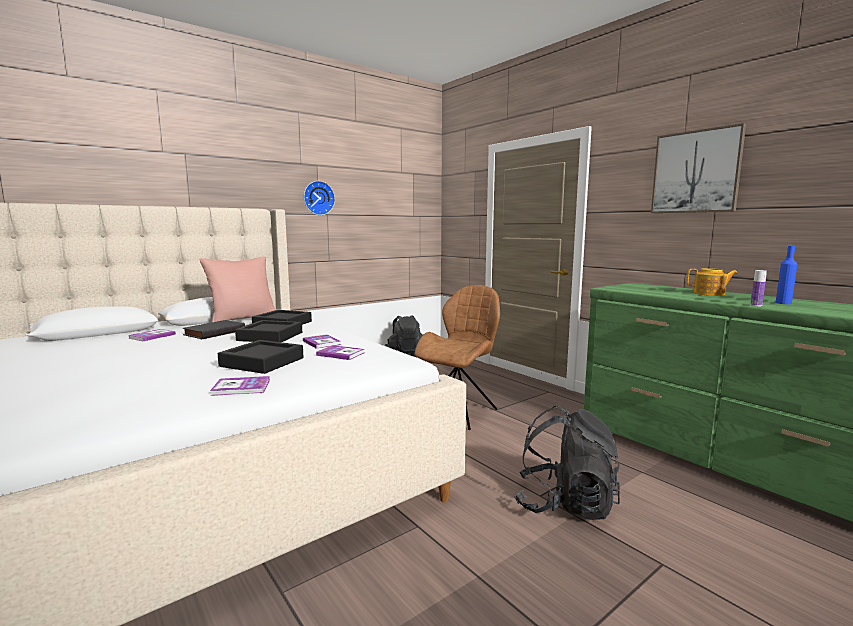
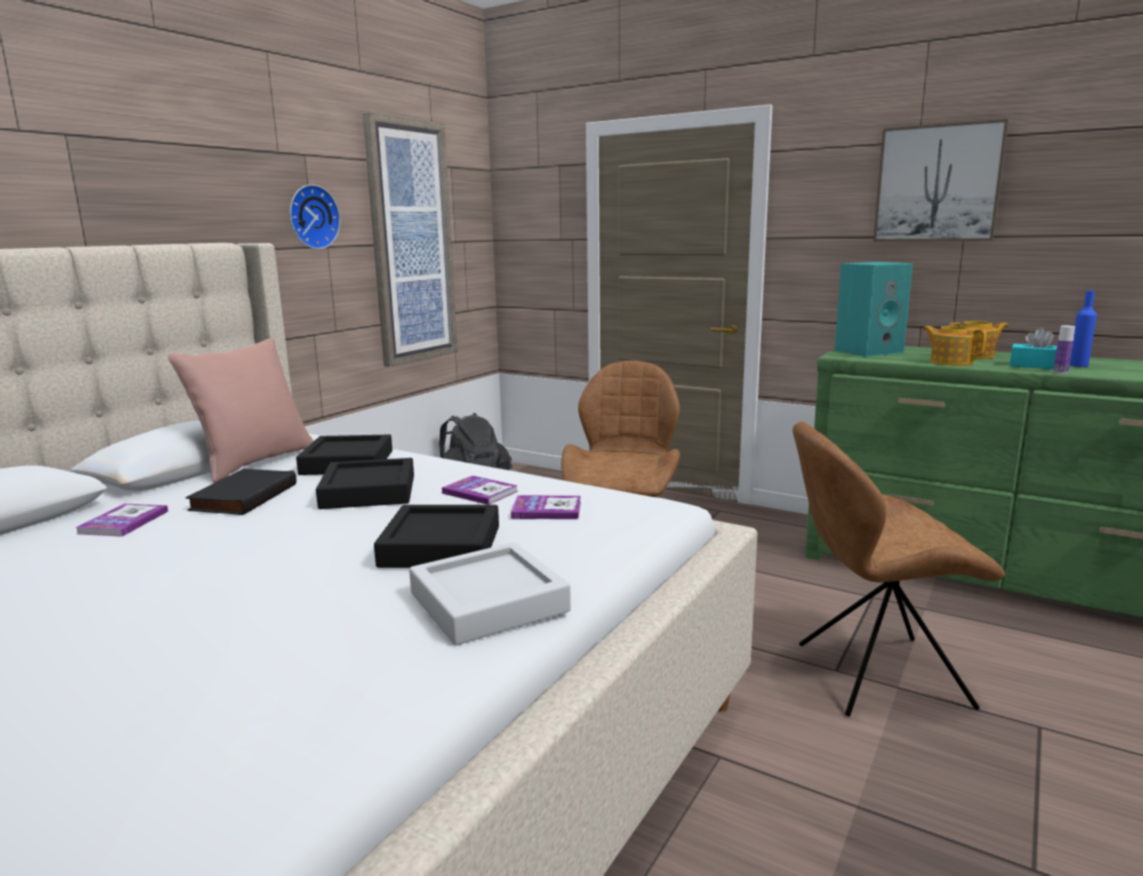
camera: 20 degrees left, 5 degrees up
(241, 387) = (488, 602): book -> grey tray
(382, 215) = (411, 243): none -> picture
(565, 504) = (875, 675): black backpack -> brown chair
(635, 287) = (868, 351): none -> turquoise speaker
(680, 295) = (950, 362): none -> teapot
(744, 301) = (1035, 366): none -> turquoise tissue box

